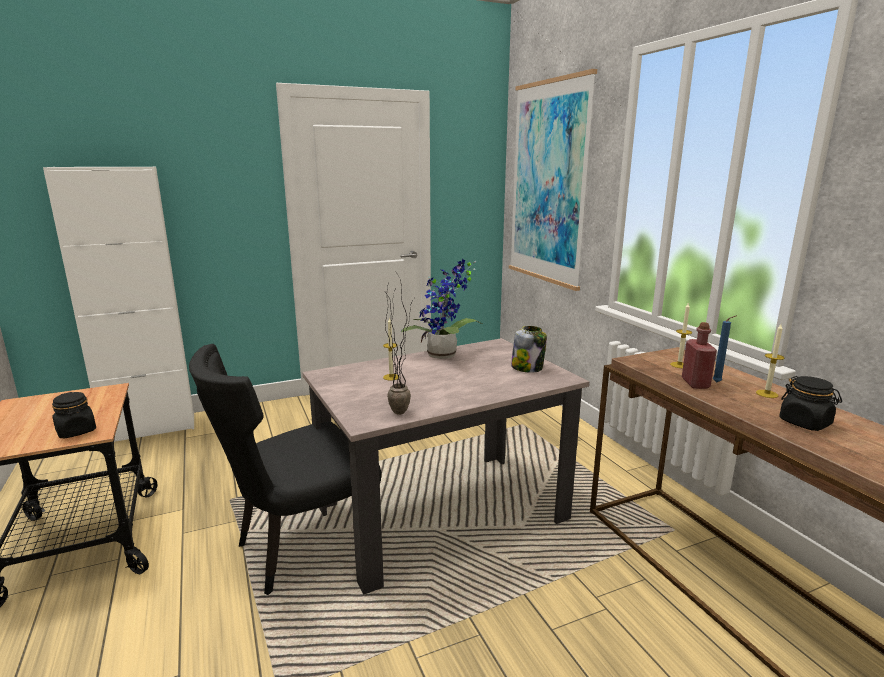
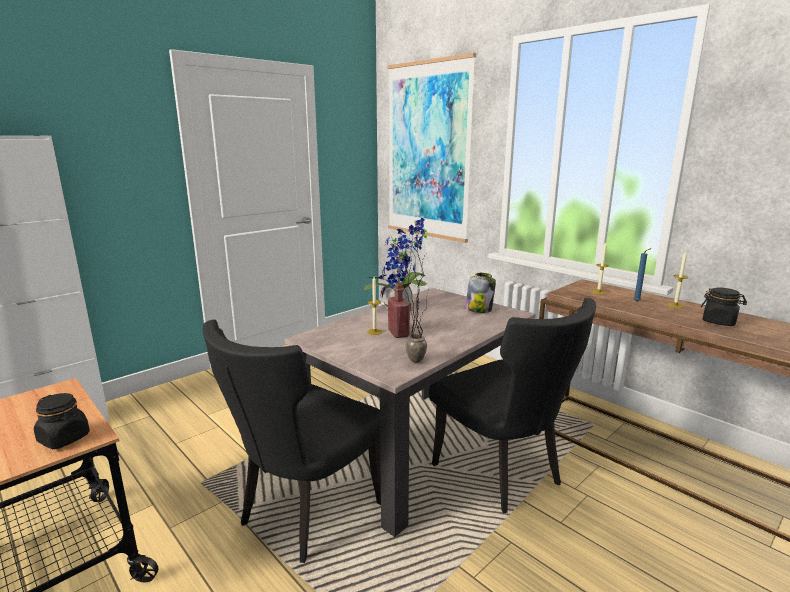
camera: 20 degrees left, 0 degrees up
(519, 560) = (501, 474): none -> black chair
(695, 383) = (624, 304): red bottle -> red bottle (398, 333)

